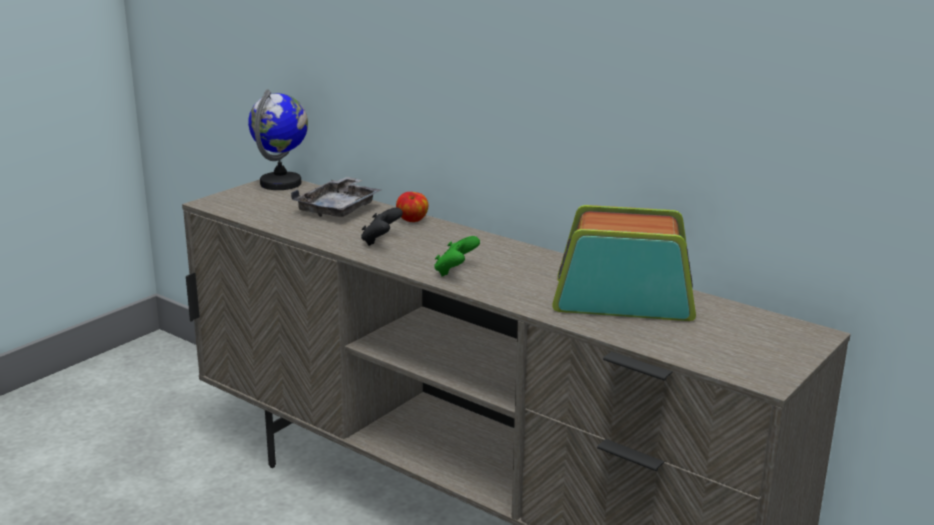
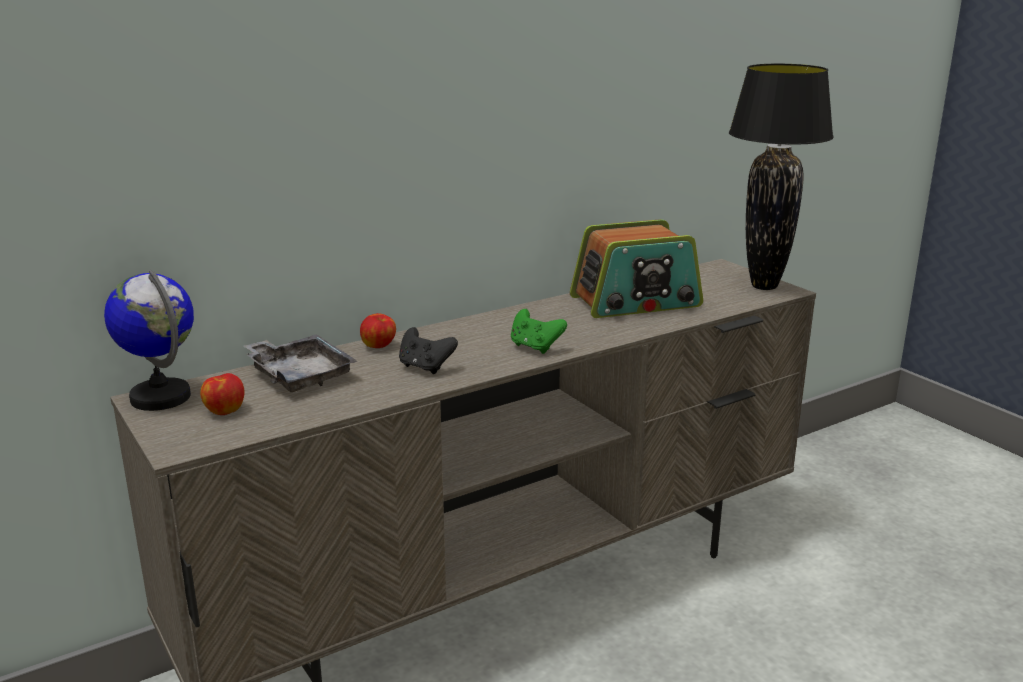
camera: 70 degrees left, 0 degrees up
(269, 202) = (224, 411): none -> apple
(623, 300) = (636, 302): radio -> radio turned 135 degrees counterclockwise
(766, 364) = (764, 286): none -> black table lamp

